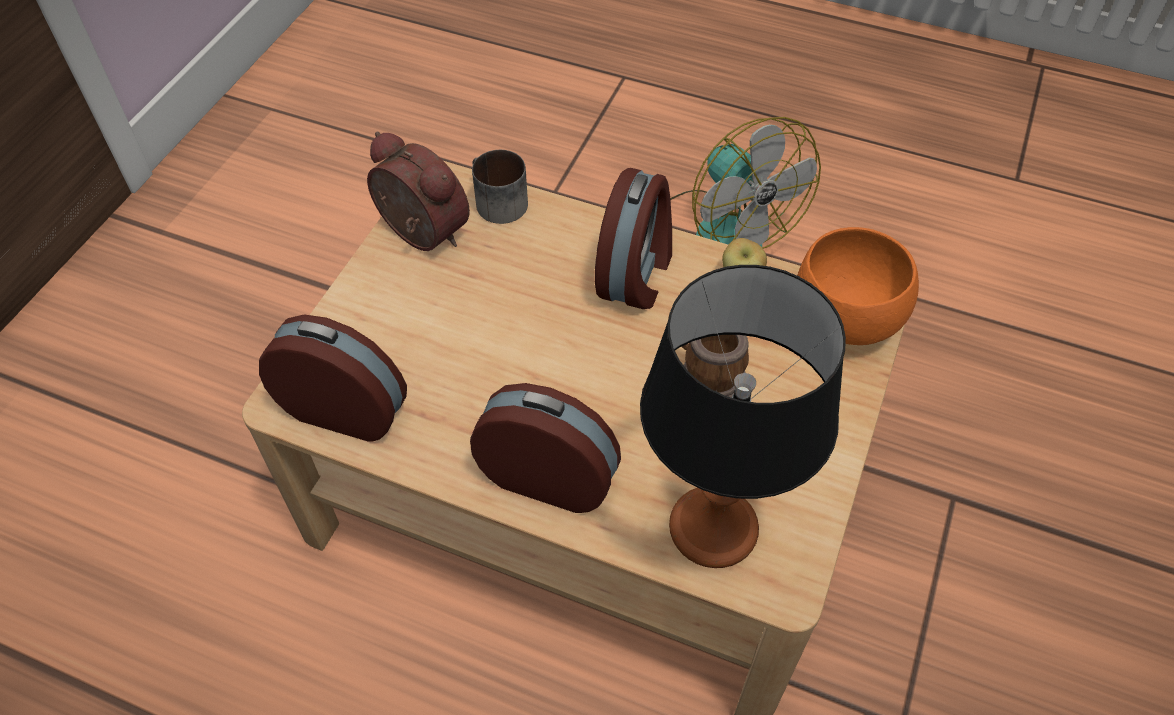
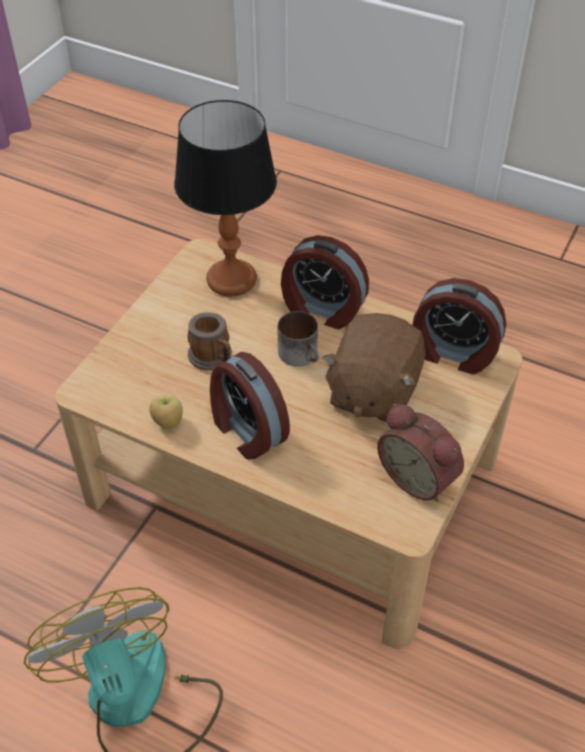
camera: 175 degrees left, 5 degrees down
(472, 338) = (372, 392): none -> brown plush toy
(495, 202) = (357, 504): mug -> mug (302, 355)
(637, 274) = (247, 431): alarm clock -> alarm clock turned 60 degrees counterclockwise
(845, 323) = (104, 384): orange bowl -> none

